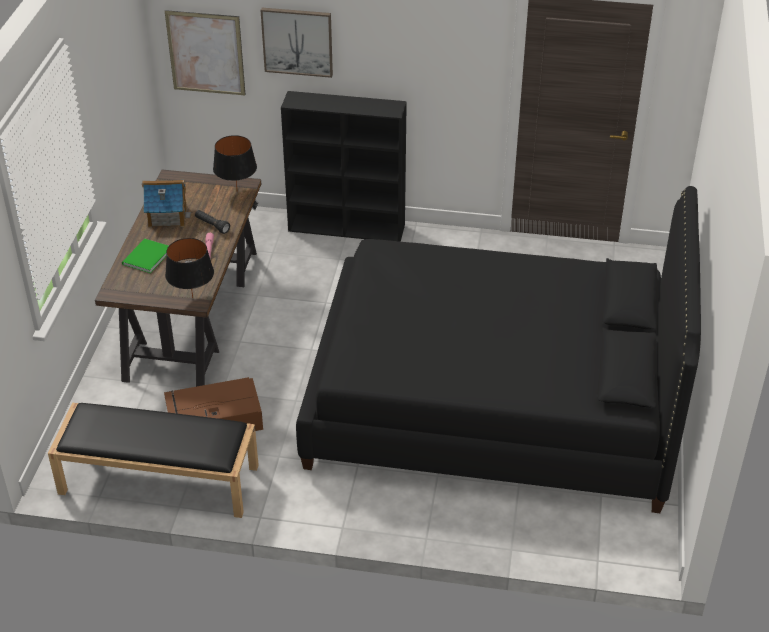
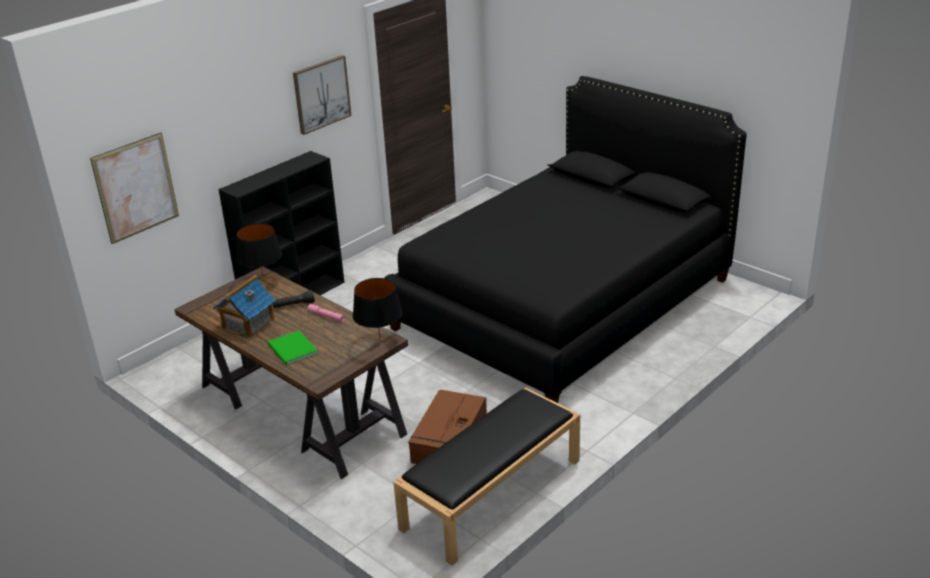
camera: 55 degrees left, 10 degrees down
(297, 41) = (215, 135): picture -> picture (321, 94)

